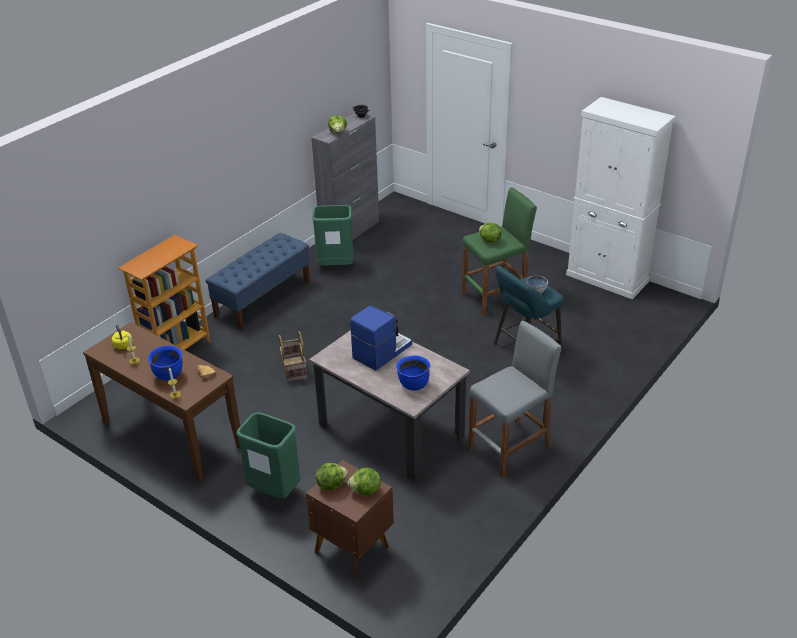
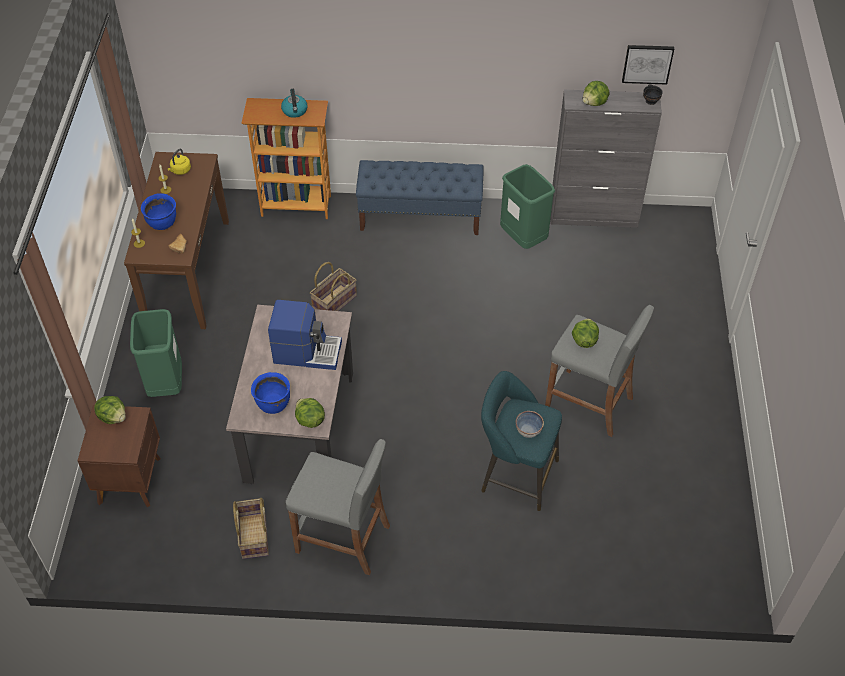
camera: 55 degrees right, 15 degrees up
(164, 251) = (295, 111): none -> kettle
(345, 93) = (647, 63): none -> picture
(365, 491) = (119, 446): lettuce -> lettuce (309, 420)
(469, 494) = (254, 536): none -> basket
(496, 297) = (589, 403): green stool -> grey stool
(607, 278) = (723, 494): white cabinet -> none

